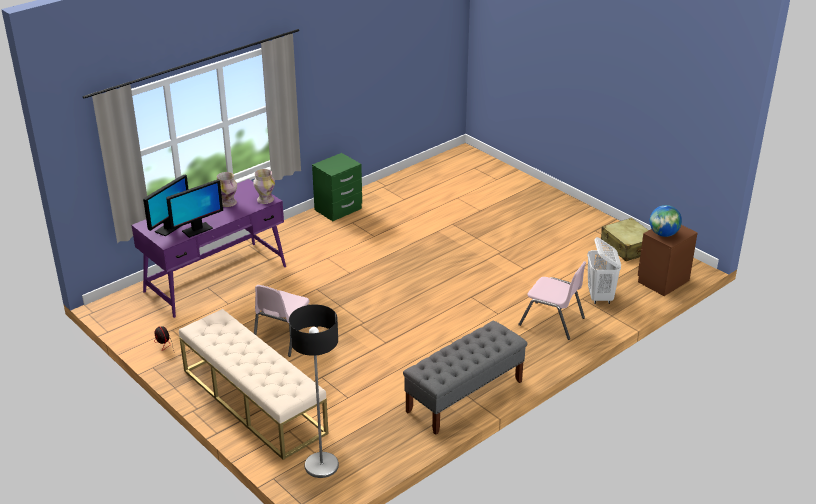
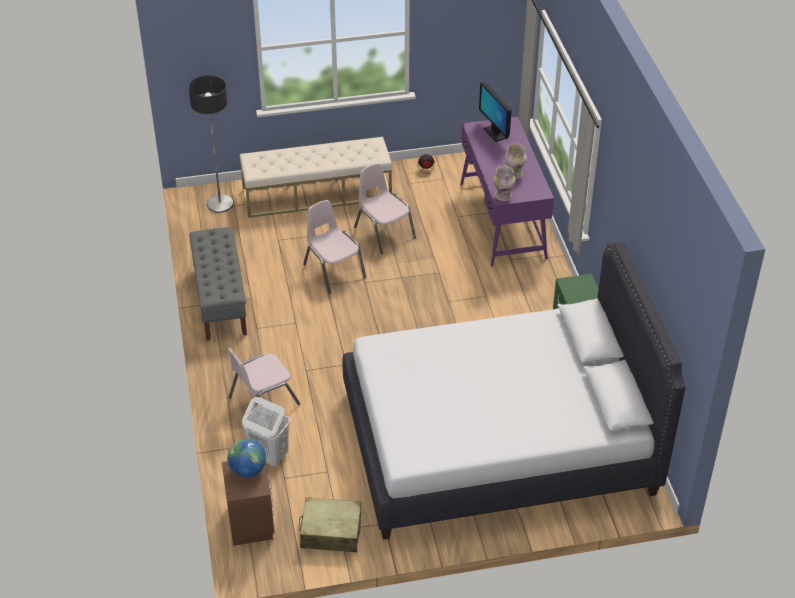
camera: 120 degrees right, 10 degrees up
(197, 230) = (479, 146): monitor -> none
(363, 345) = (333, 271): none -> pink chair
(476, 211) = (498, 441): none -> white bed

